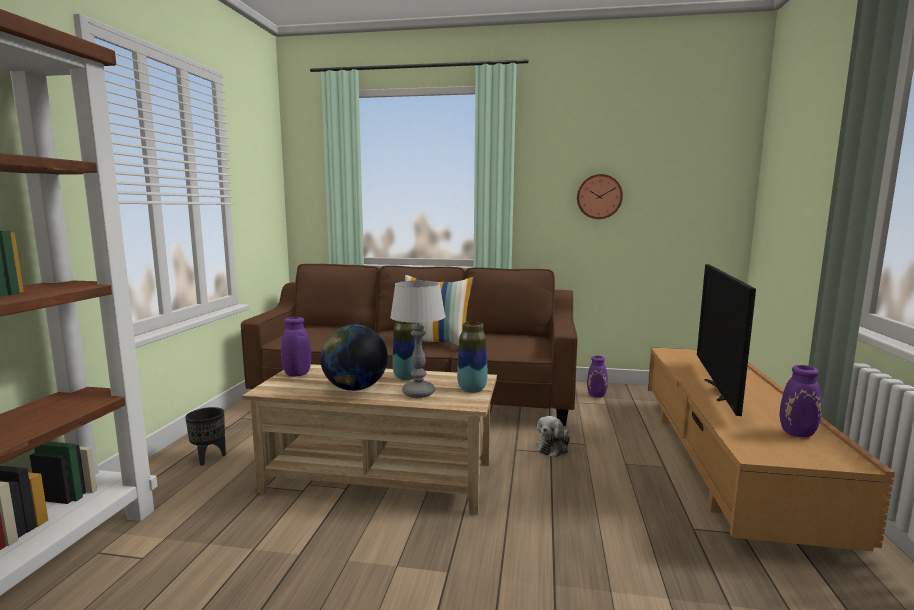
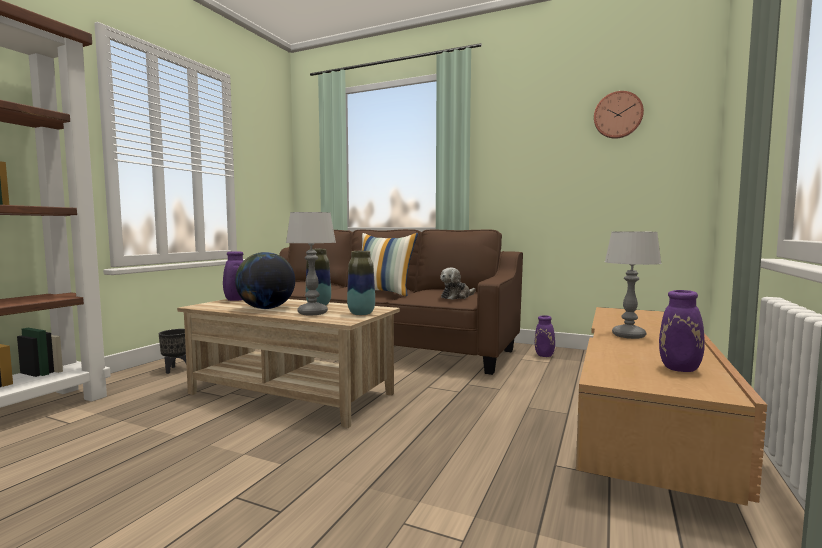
camera: 15 degrees right, 5 degrees down
(553, 447) = (466, 388): plush toy -> plush toy (456, 297)
(599, 196) = (552, 164): wall clock -> wall clock (618, 115)
(718, 390) = (629, 336): television -> table lamp

